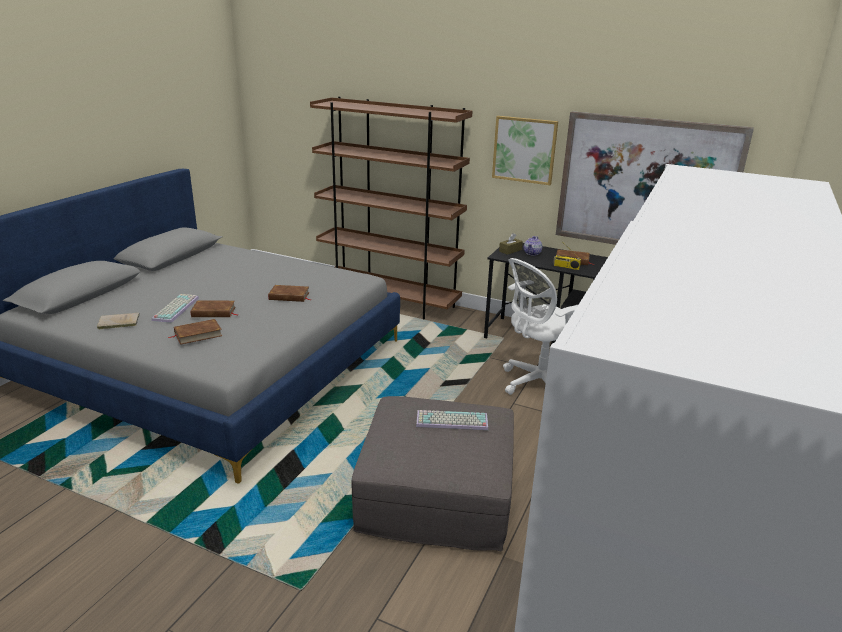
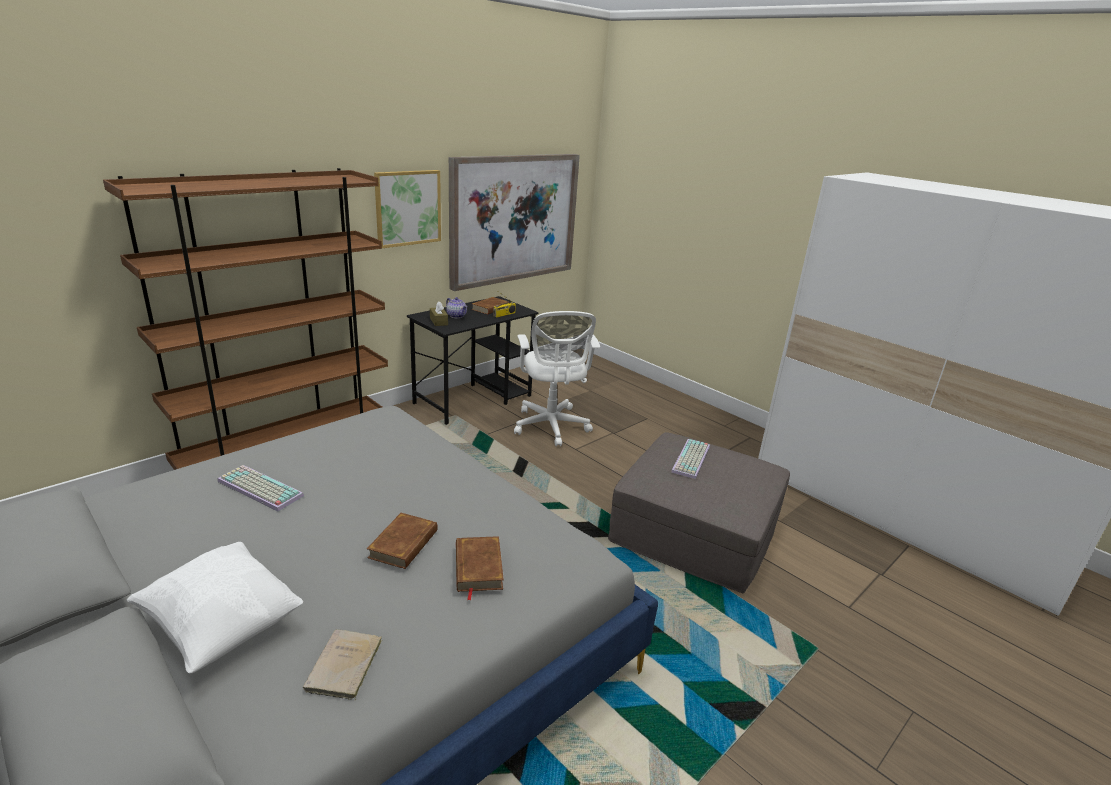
camera: 70 degrees left, 0 degrees up
(143, 293) = (222, 625): none -> white pillow
(175, 308) = (346, 586): keyboard -> keyboard (258, 489)
(289, 296) = (396, 474): brown book -> none

